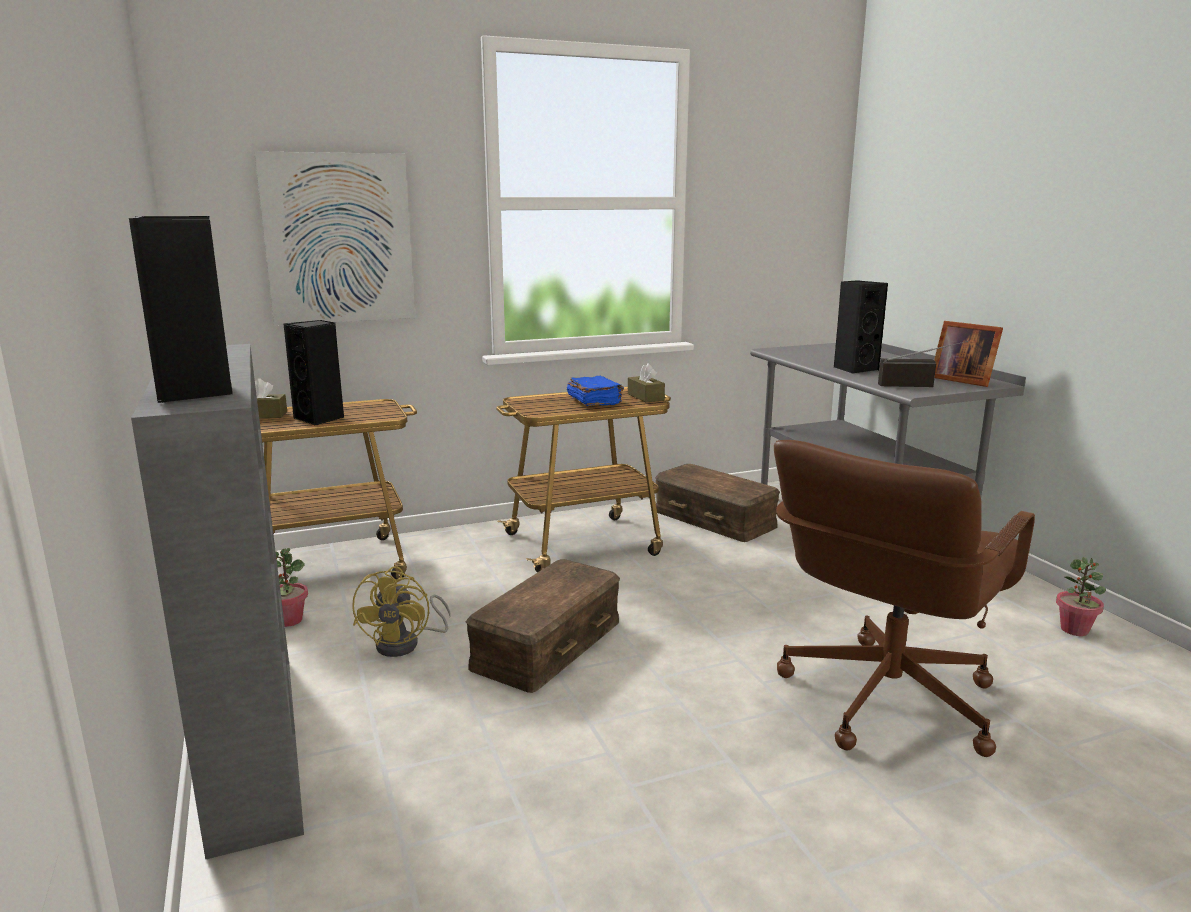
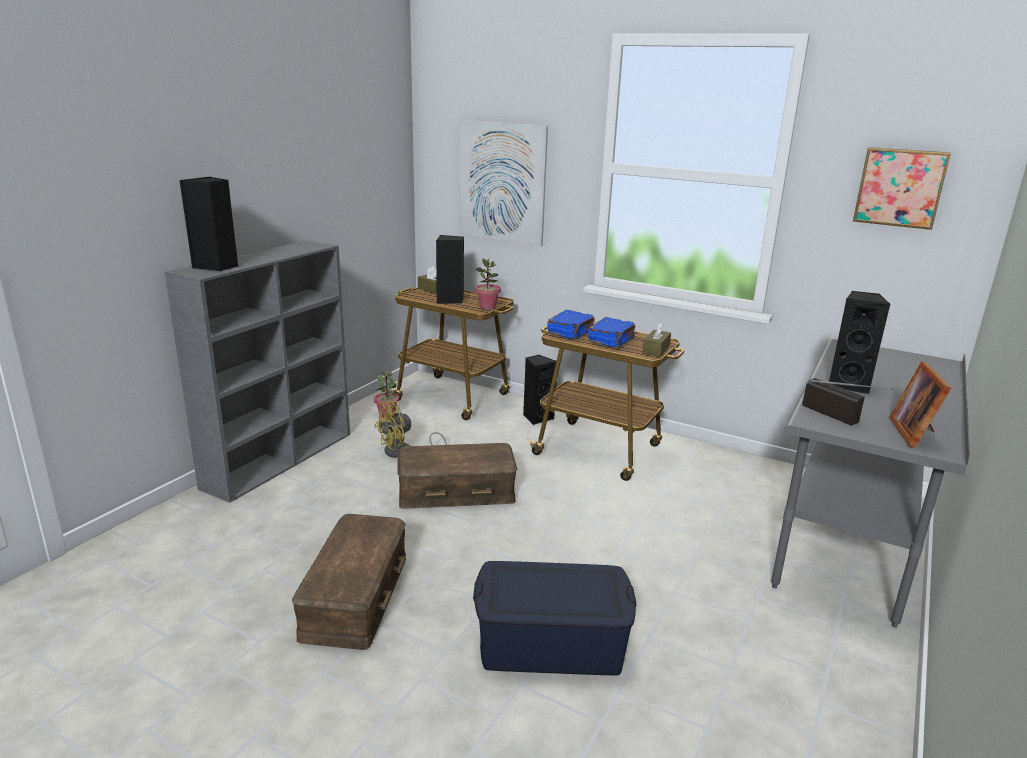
camera: 50 degrees right, 5 degrees up
(468, 544) = (537, 418): none -> black speaker
(543, 406) = (571, 333): none -> blue book
(713, 519) = (726, 480): brown storage box -> brown storage box (354, 595)
(776, 197) = (900, 187): none -> picture
(885, 699) = (550, 643): brown office chair -> blue storage box
(1074, 630) = (826, 732): potted plant -> potted plant (487, 307)

